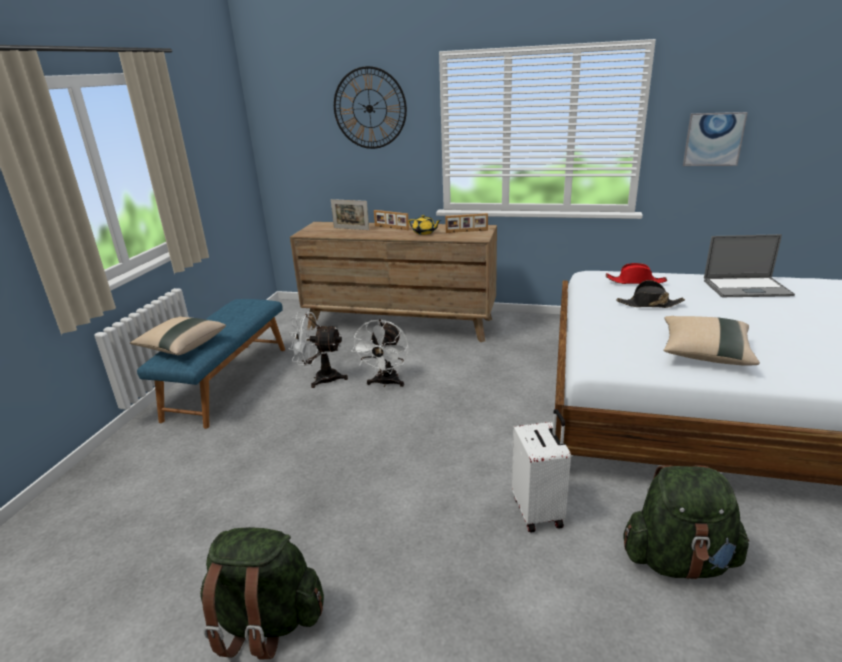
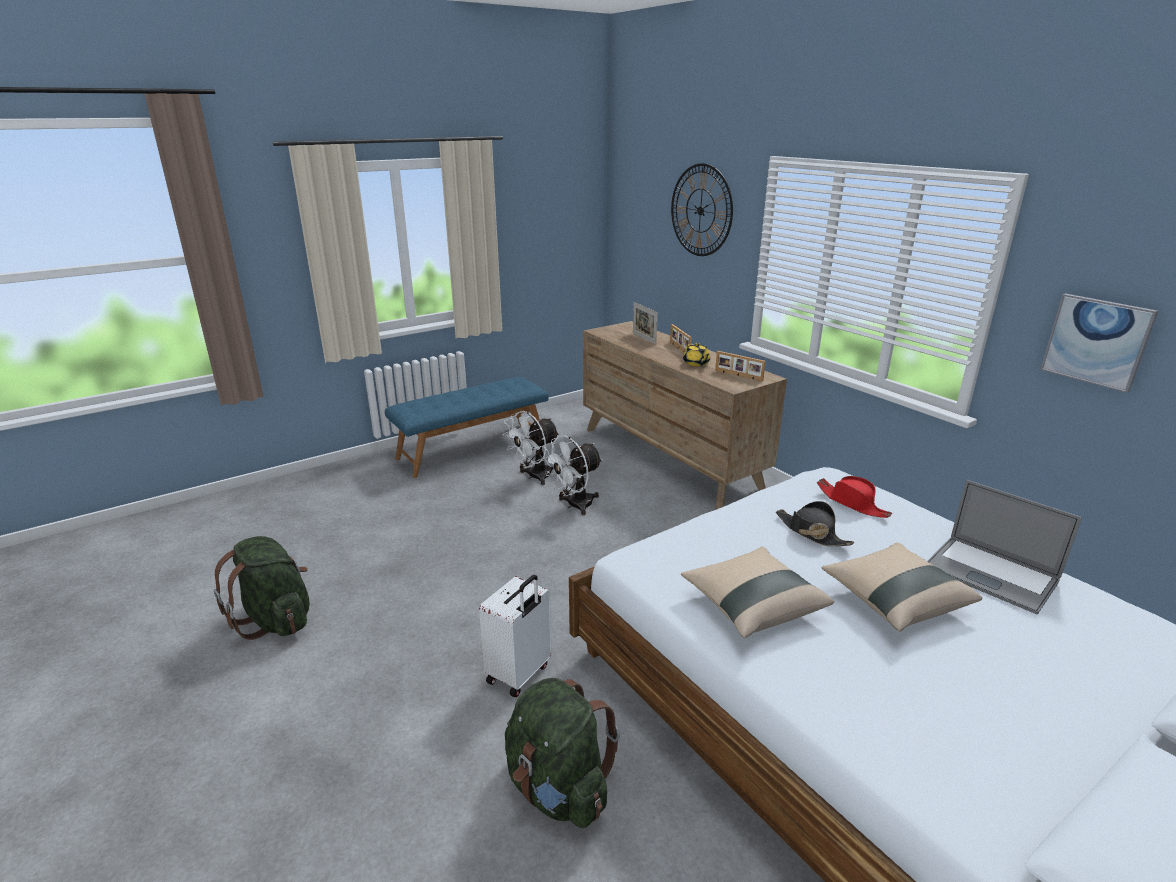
camera: 40 degrees right, 0 degrees up
(181, 346) = (426, 402): beige pillow -> beige pillow (894, 601)
(320, 378) = (534, 477): white fan -> white fan turned 90 degrees counterclockwise

